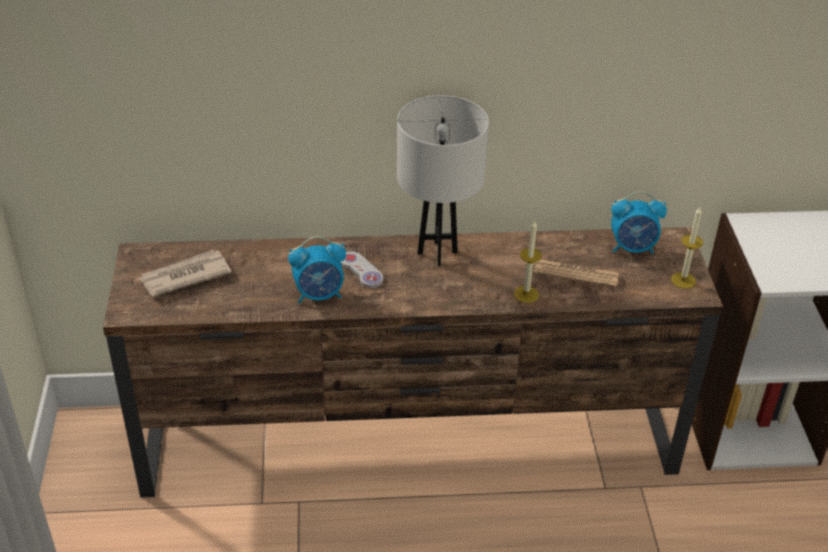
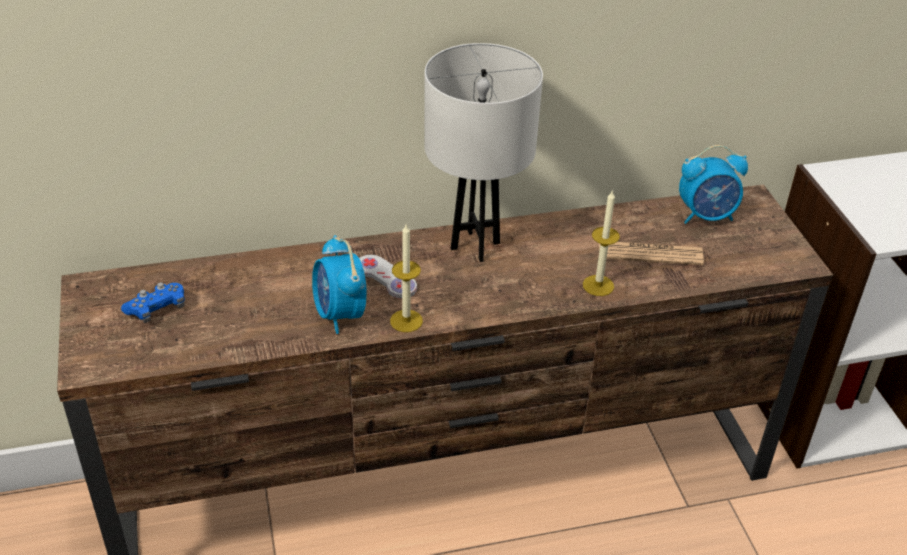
camera: 10 degrees left, 0 degrees up
(184, 276) = (157, 309): newspaper -> blue game controller
(319, 295) = (340, 314): alarm clock -> alarm clock turned 90 degrees clockwise
(683, 280) = (777, 248): candle -> candle (406, 321)

